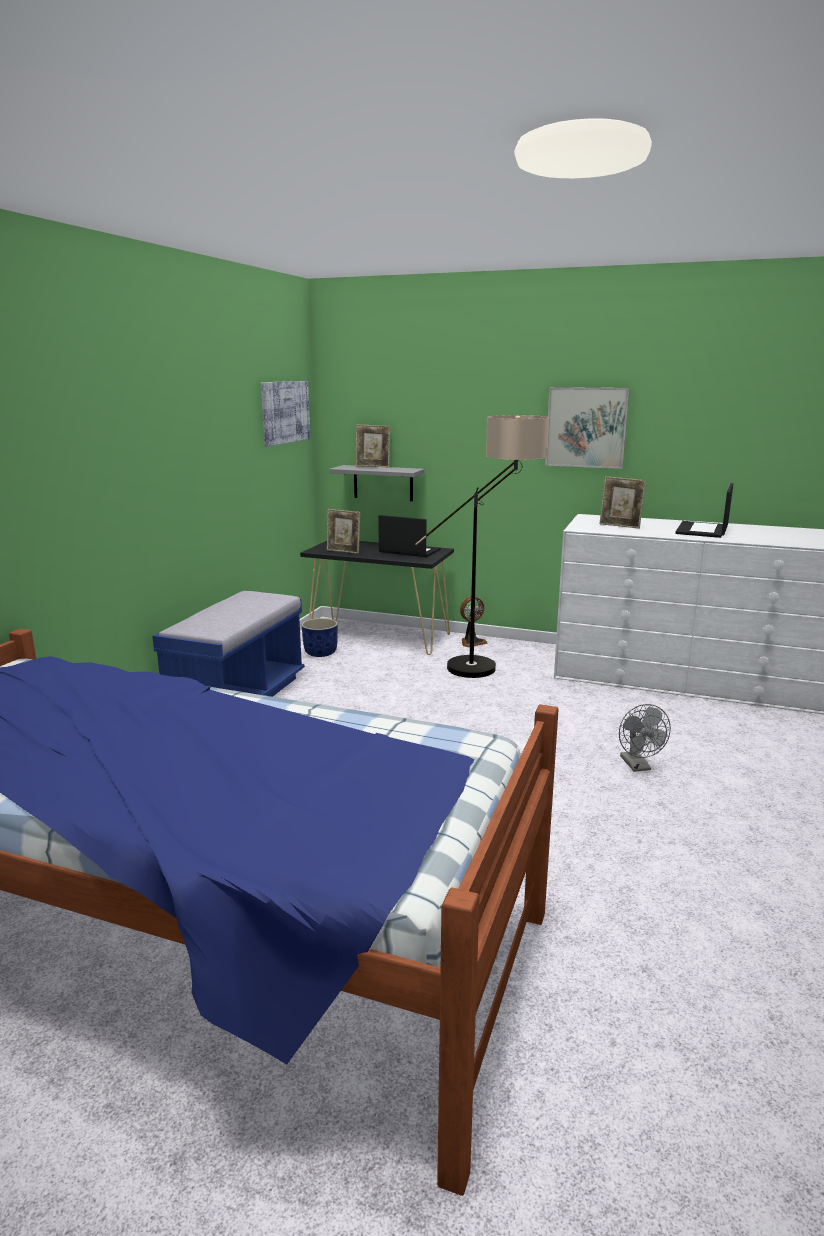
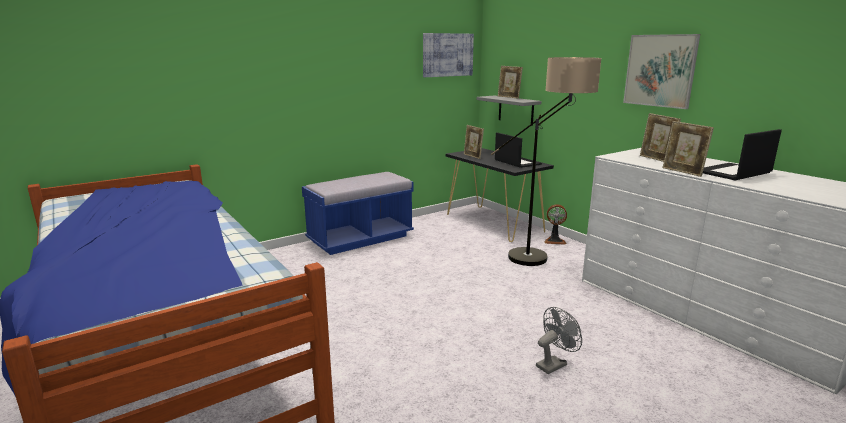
camera: 35 degrees right, 0 degrees up
(320, 652) = (443, 224): blue planter -> none
(638, 766) = (554, 364): grey fan -> grey fan turned 150 degrees counterclockwise
(669, 536) = (683, 172): none -> picture frame

